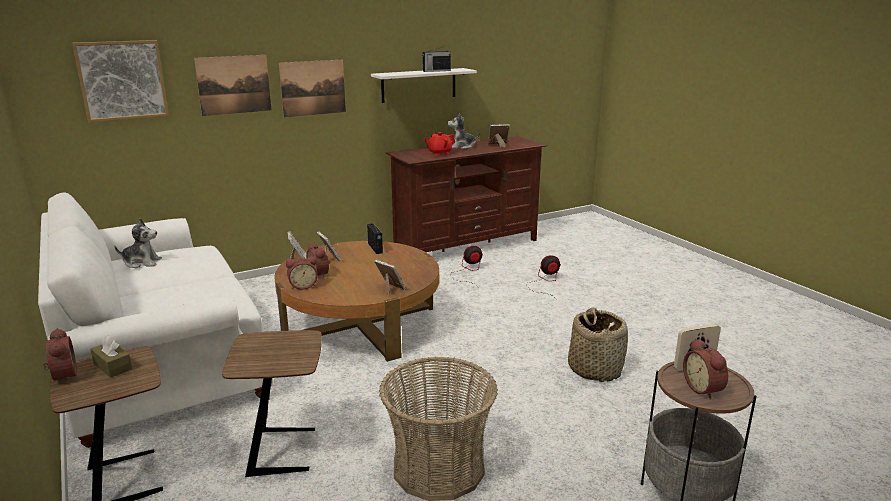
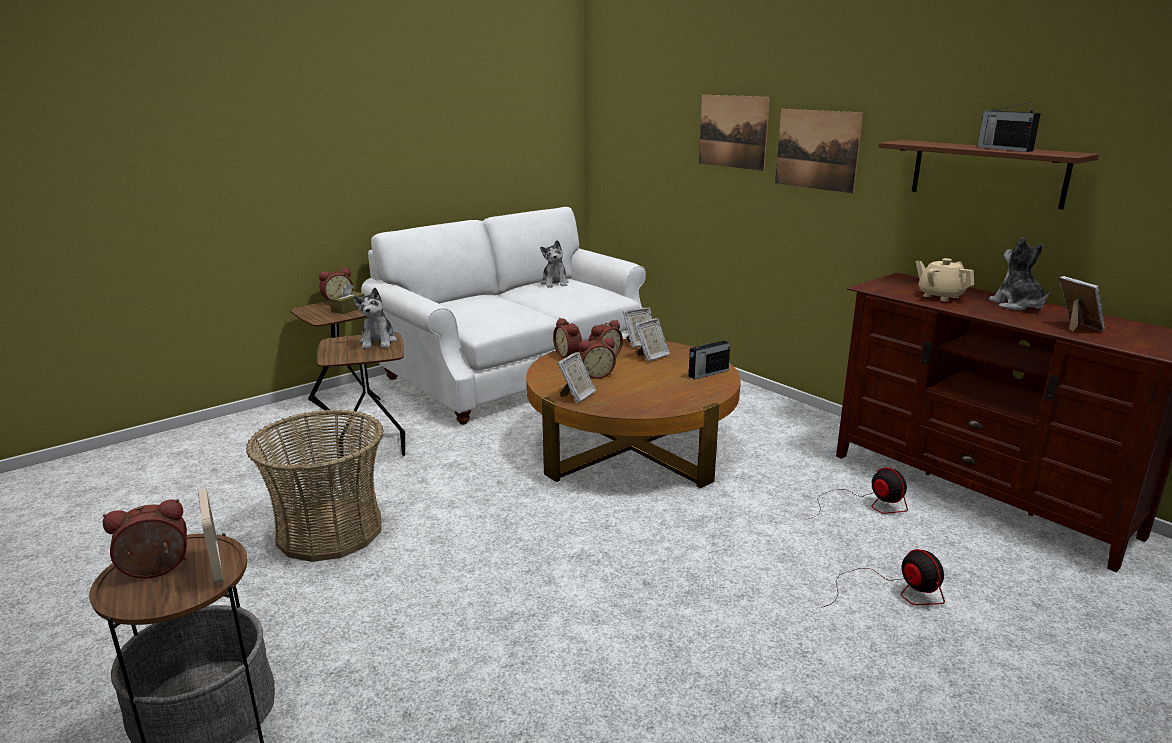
camera: 80 degrees right, 0 degrees up
(122, 80) = (647, 113): picture -> none
(265, 343) = (378, 342): none -> plush toy
(352, 280) = (595, 375): none -> alarm clock
(419, 85) = (987, 173): white shelf -> brown shelf
(439, 153) = (940, 296): red teapot -> beige teapot
(595, 369) = (564, 656): basket -> none

